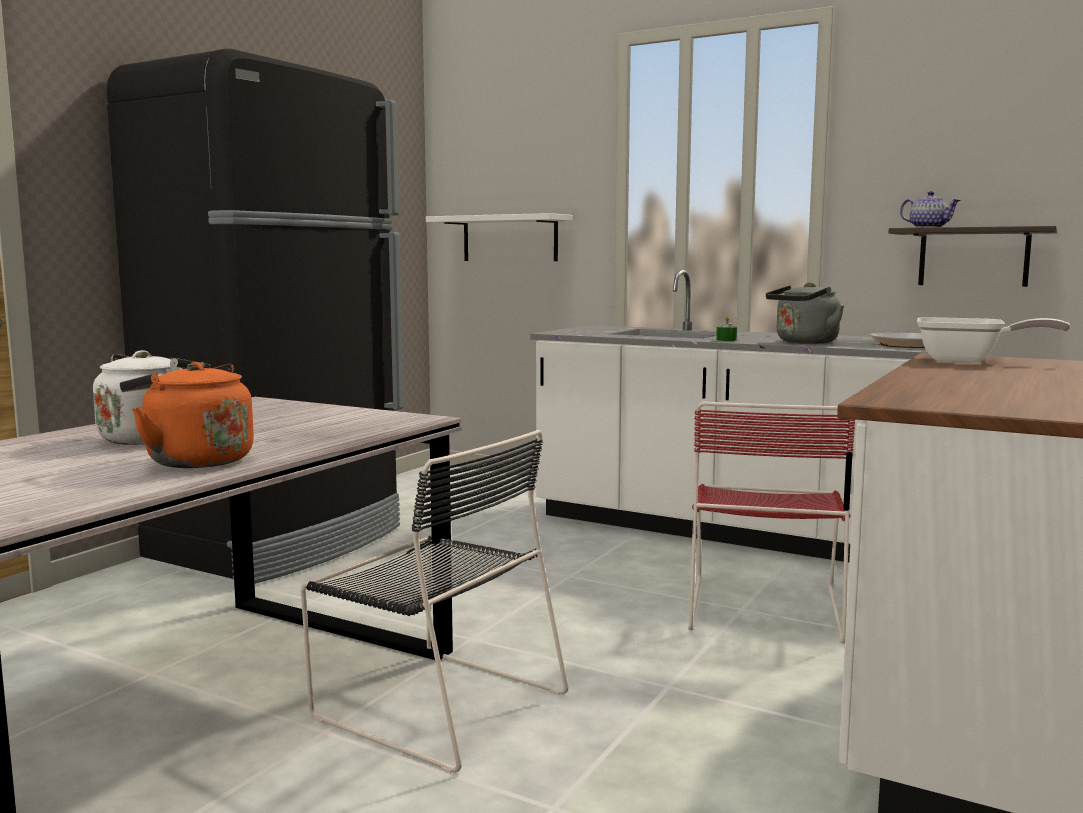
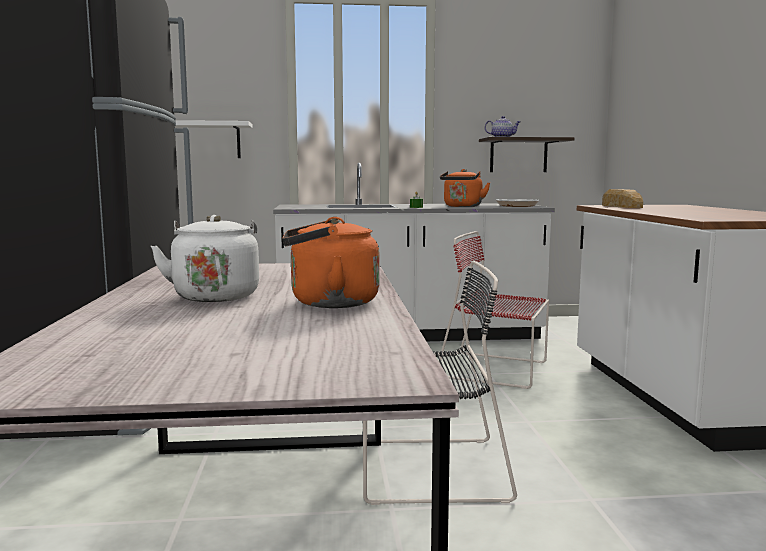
camera: 35 degrees left, 0 degrees up
(764, 607) = (497, 370): red chair -> red chair turned 135 degrees clockwise
(804, 342) = (462, 206): grey kettle -> orange kettle
(968, 361) = (621, 206): frying pan -> bread

